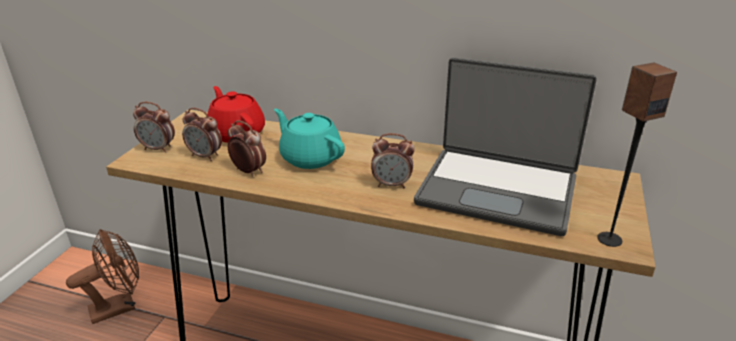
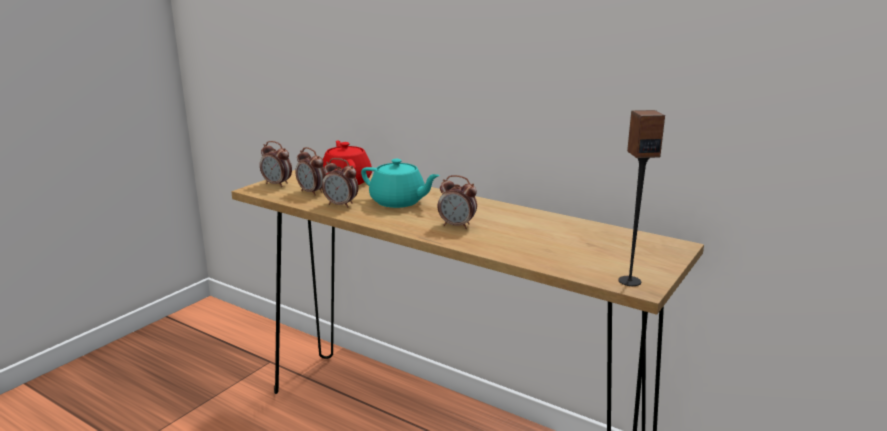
camera: 15 degrees right, 10 degrees down
(120, 306) = (234, 347): brown fan -> none
(249, 171) = (341, 205): alarm clock -> alarm clock turned 150 degrees clockwise
(310, 157) = (398, 202): turquoise teapot -> turquoise teapot turned 150 degrees clockwise
(498, 190) = (551, 239): laptop -> none

